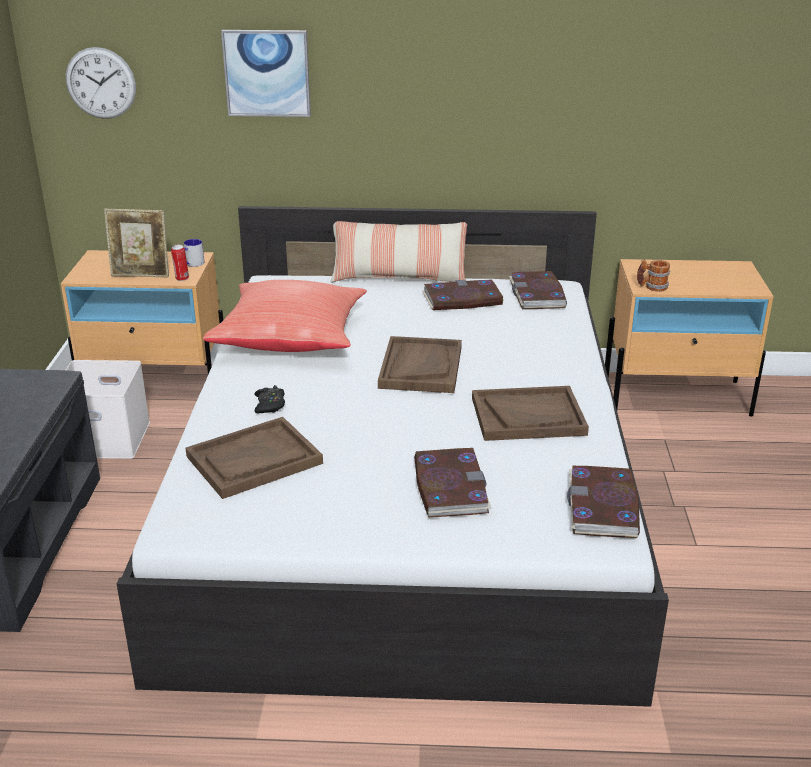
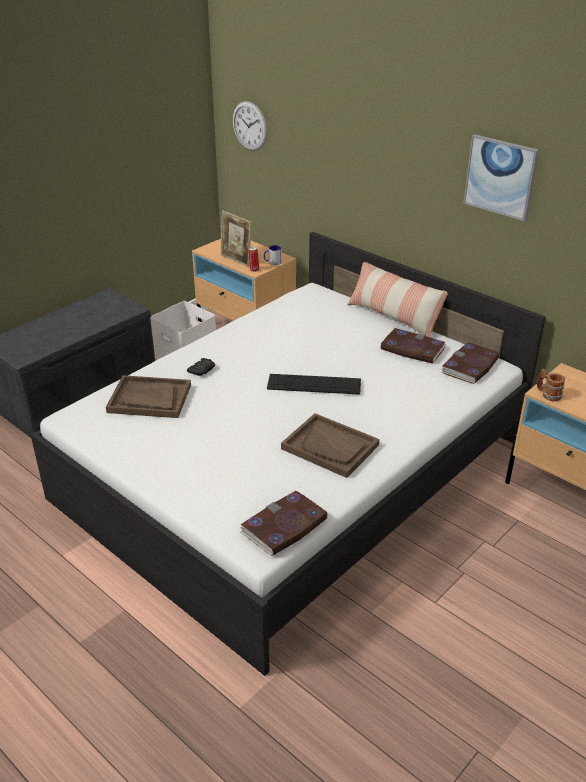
camera: 40 degrees right, 5 degrees up
(267, 73) = (338, 142): picture -> picture (500, 177)
(291, 339) = (270, 334): red pillow -> none
(420, 367) = (314, 384): brown tray -> keyboard
(449, 486) = (220, 466): book -> none

